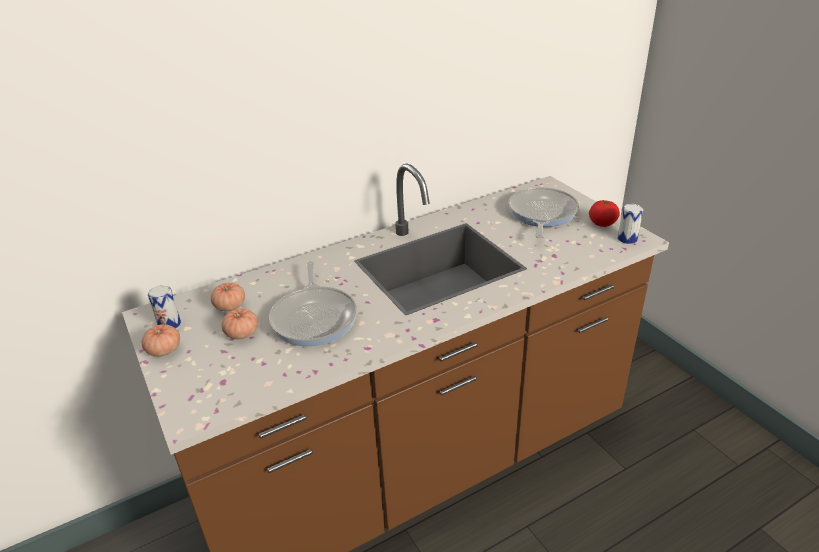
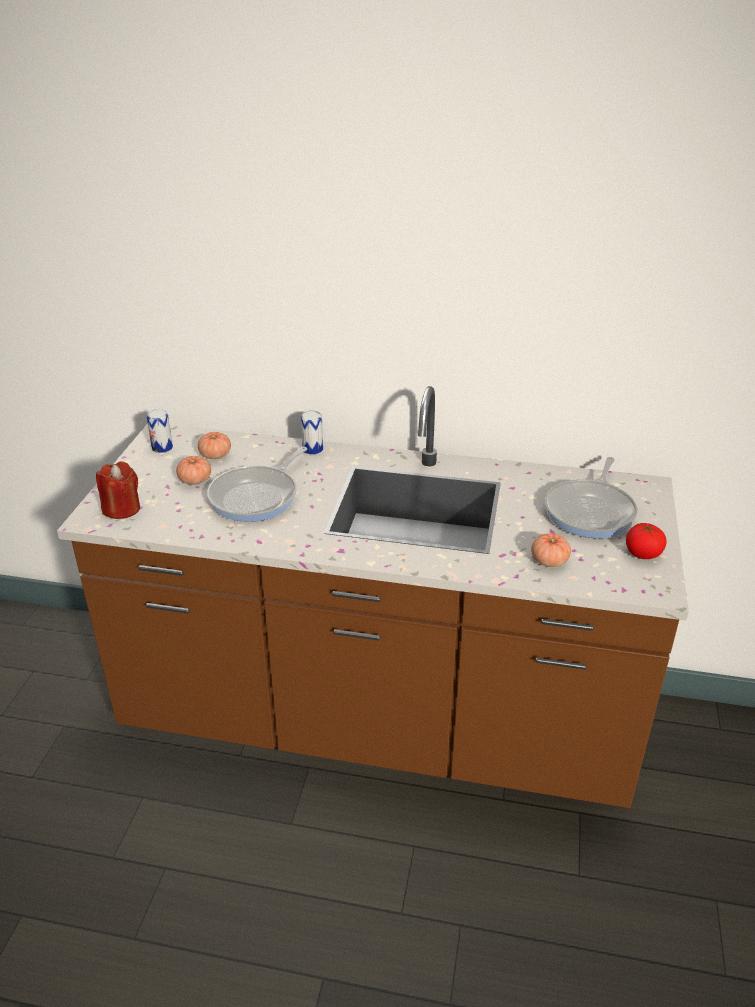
camera: 40 degrees right, 0 degrees up
(164, 350) = (136, 464): tomato -> tomato (549, 561)
(208, 391) = (122, 509): none -> red candle
(541, 214) = (591, 511): frying pan -> frying pan turned 150 degrees clockwise
(627, 239) = (643, 583): can -> can (312, 449)

